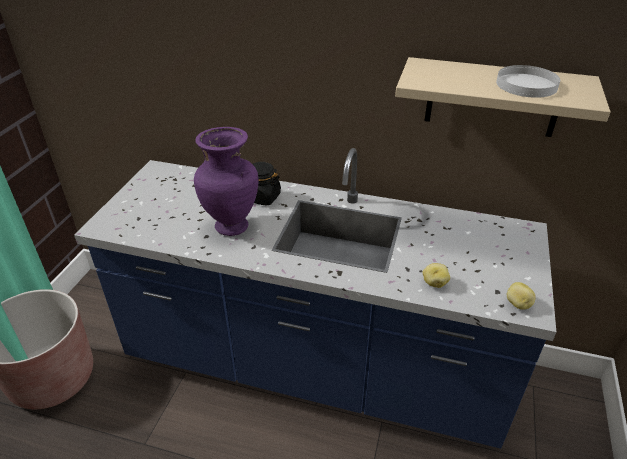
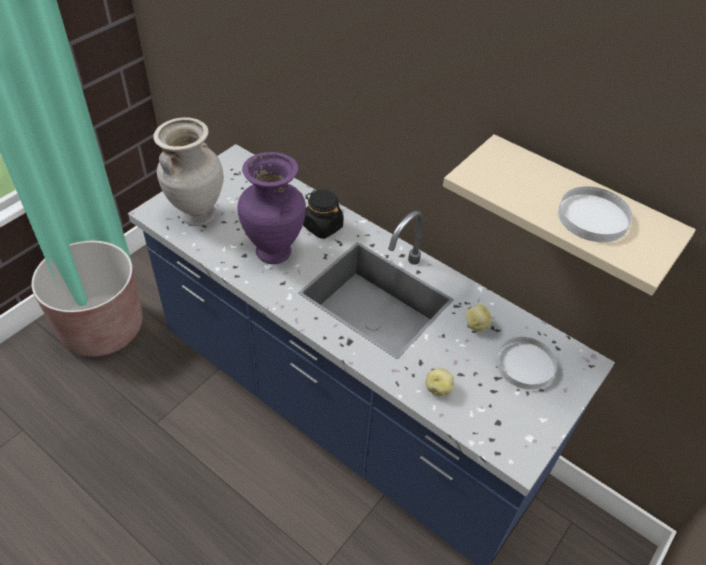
camera: 20 degrees right, 10 degrees up
(144, 218) = (197, 215): none -> beige vase
(487, 245) = (525, 364): none -> white plate
(517, 304) = (509, 445): potato -> potato (476, 325)

